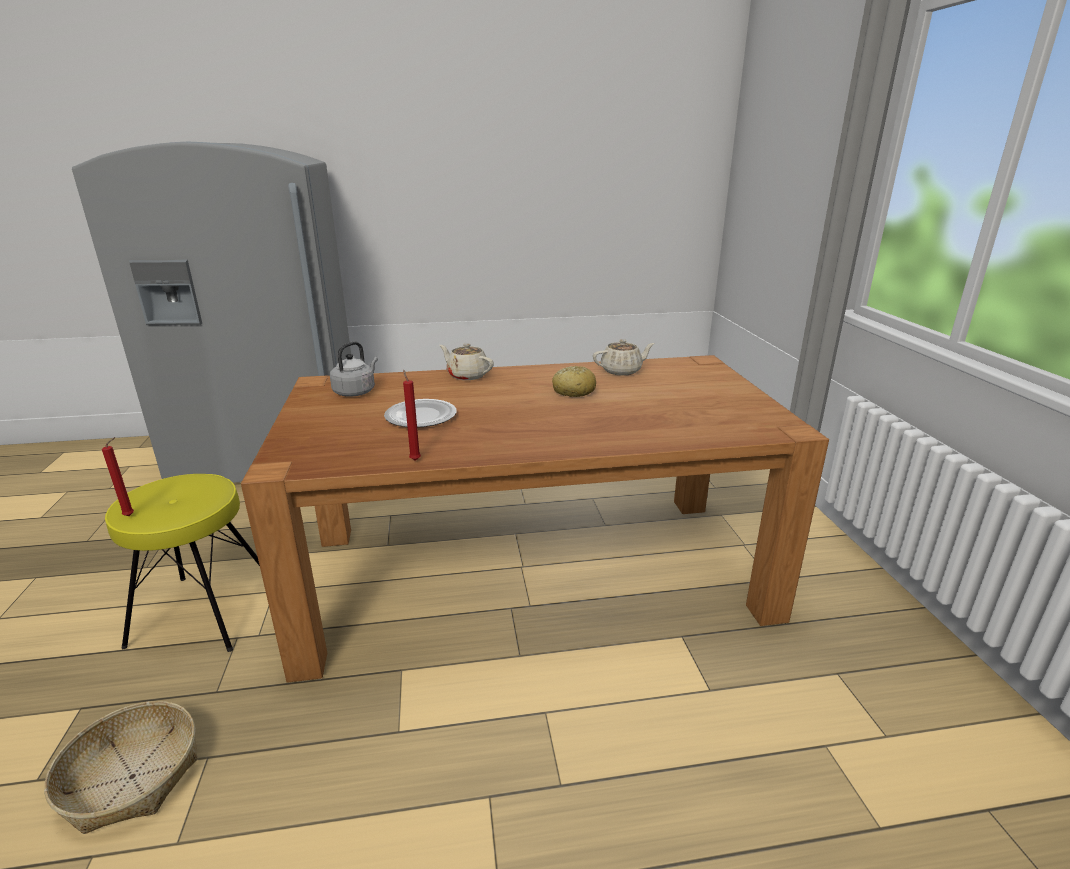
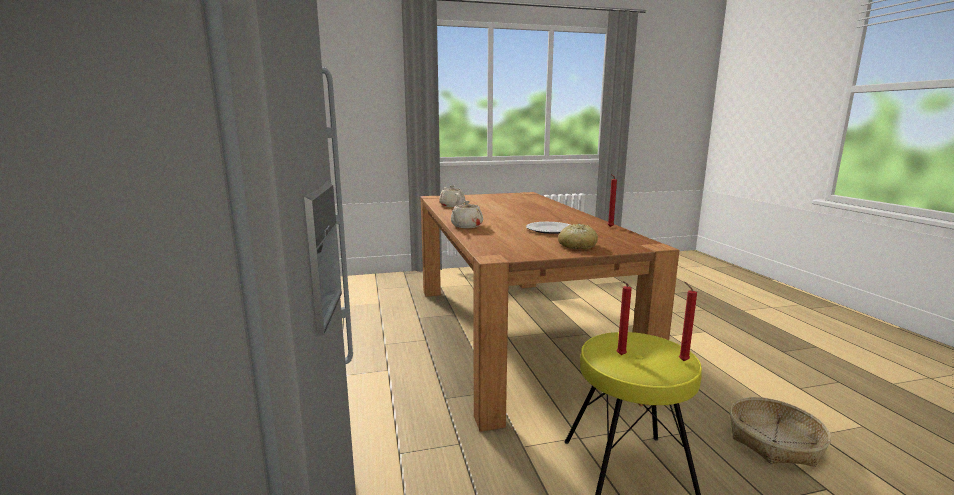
camera: 95 degrees left, 10 degrees down
(177, 485) = (620, 355): none -> red candle
(356, 392) = (513, 245): grey kettle -> none
(573, 391) = (490, 211): bread -> bread (577, 246)

